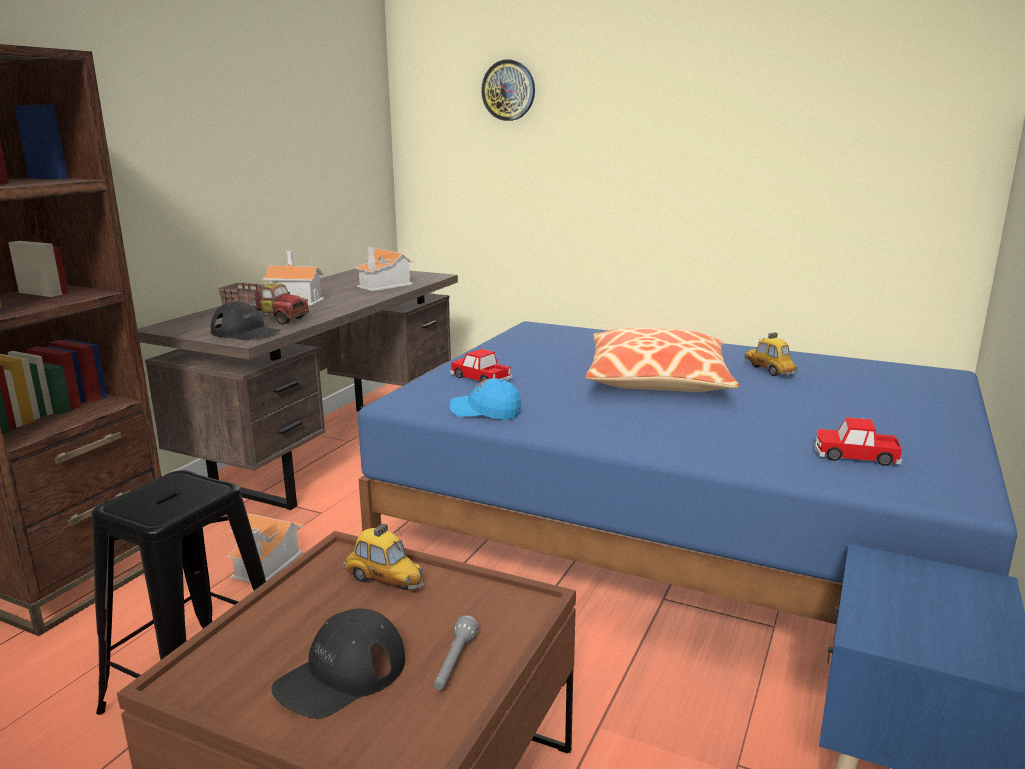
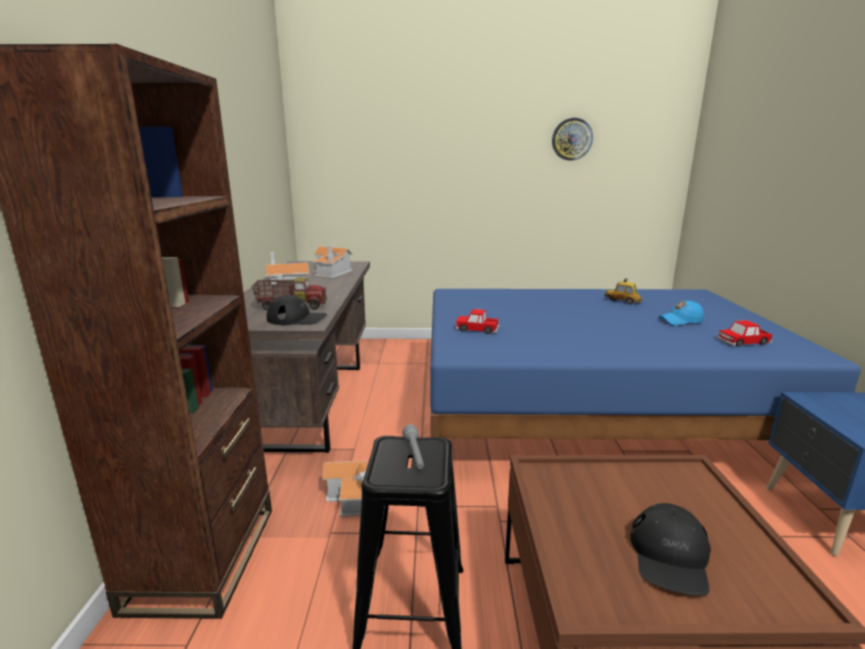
camera: 25 degrees left, 0 degrees up
(384, 581) = (592, 482): toy car -> none
(454, 664) = (716, 524): grey flashlight -> grey flashlight (415, 454)
(485, 412) = (520, 351): blue cap -> blue cap (680, 321)
(508, 90) = (385, 130): wall clock -> wall clock (572, 139)
(657, 379) = (577, 315): pillow -> none

